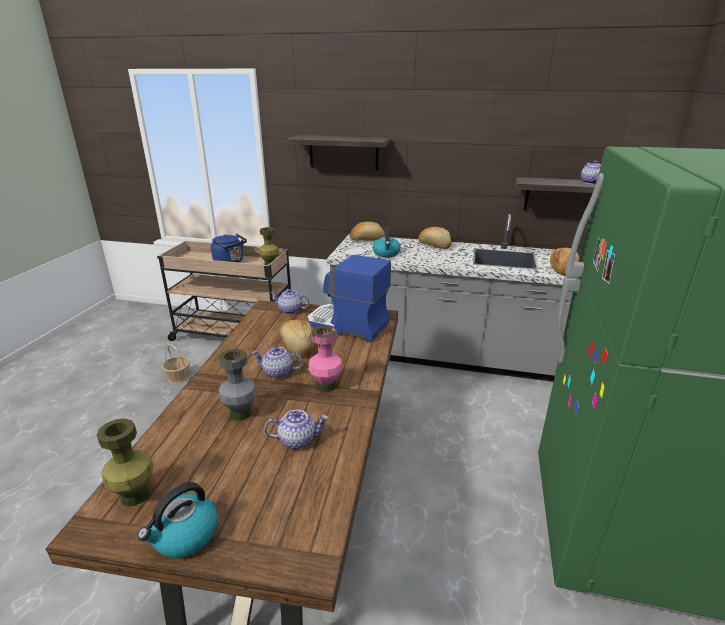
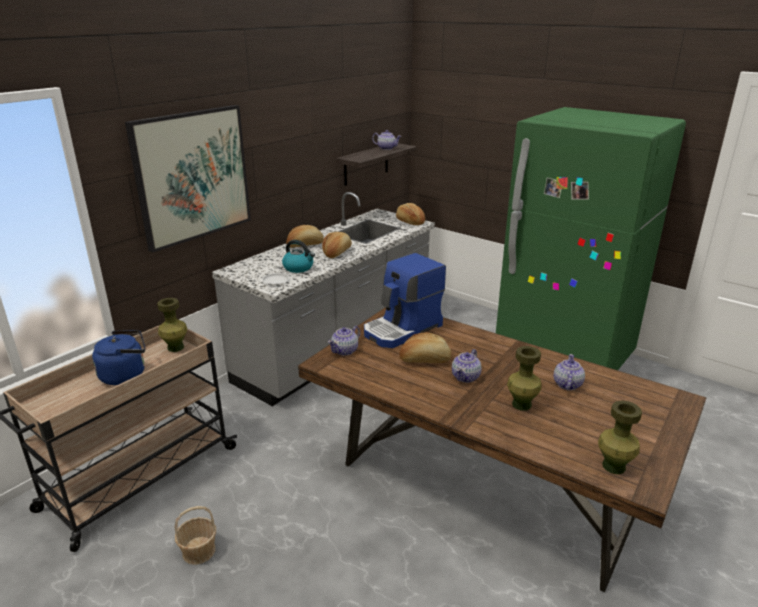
camera: 65 degrees left, 0 degrees up
(185, 536) = (658, 444): kettle -> none
(241, 413) = (521, 404): grey vase -> green vase
(326, 386) = (499, 359): pink vase -> none
(343, 152) = (192, 176): shelf -> picture
(367, 240) = (246, 267): bread -> bread (337, 252)

